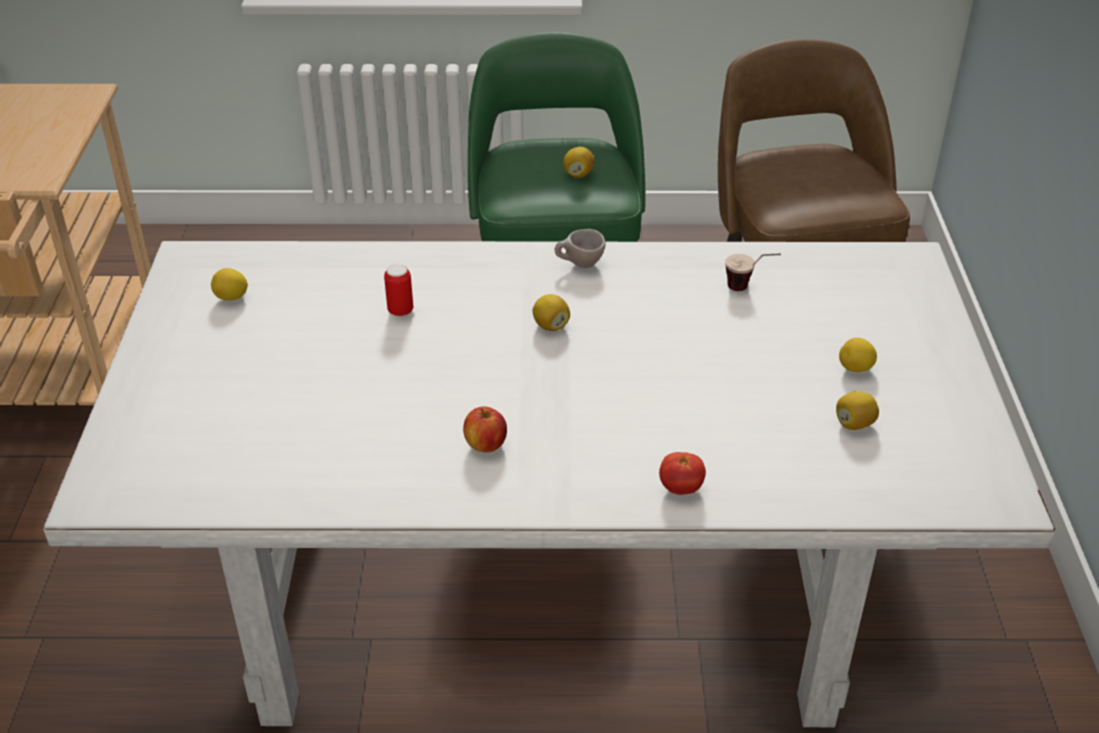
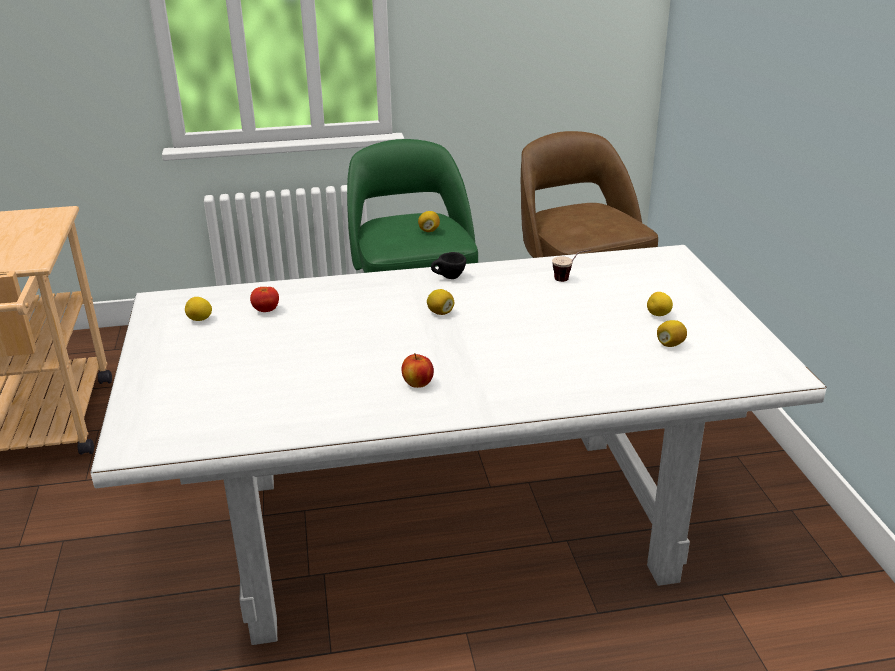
camera: 10 degrees left, 10 degrees down
(400, 311) = (329, 315): can -> none
(579, 265) = (448, 278): beige cup -> black cup
(681, 488) = (566, 392): tomato -> tomato (266, 310)

